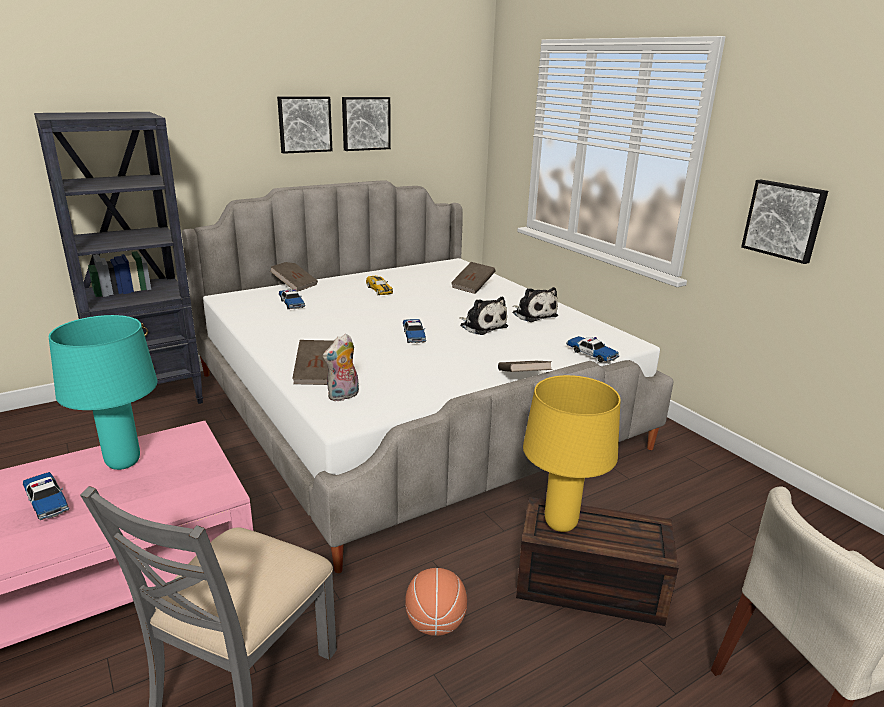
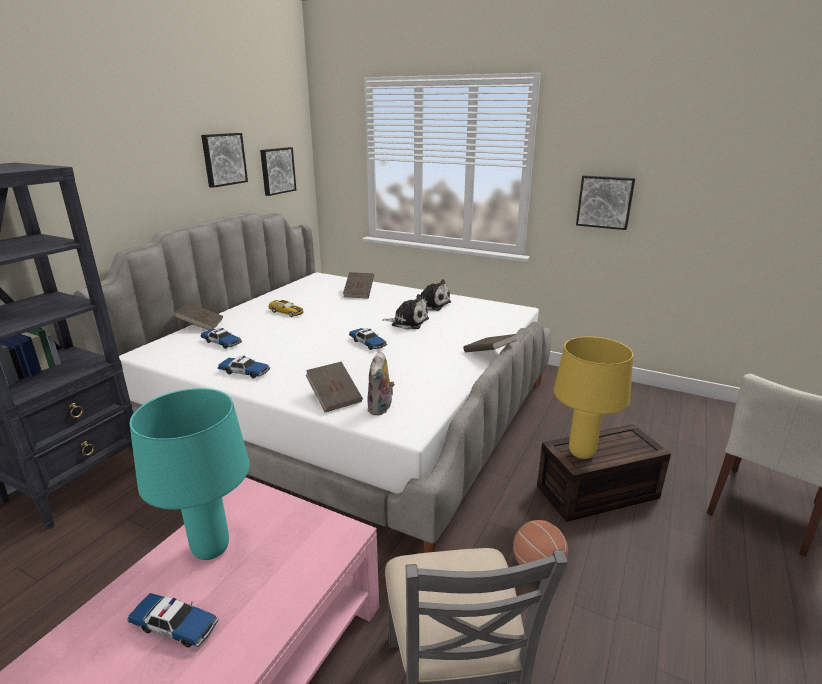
camera: 30 degrees left, 0 degrees up
(304, 124) = (172, 164): picture -> picture (277, 171)
(591, 354) = (508, 323): toy car -> toy car (244, 372)

